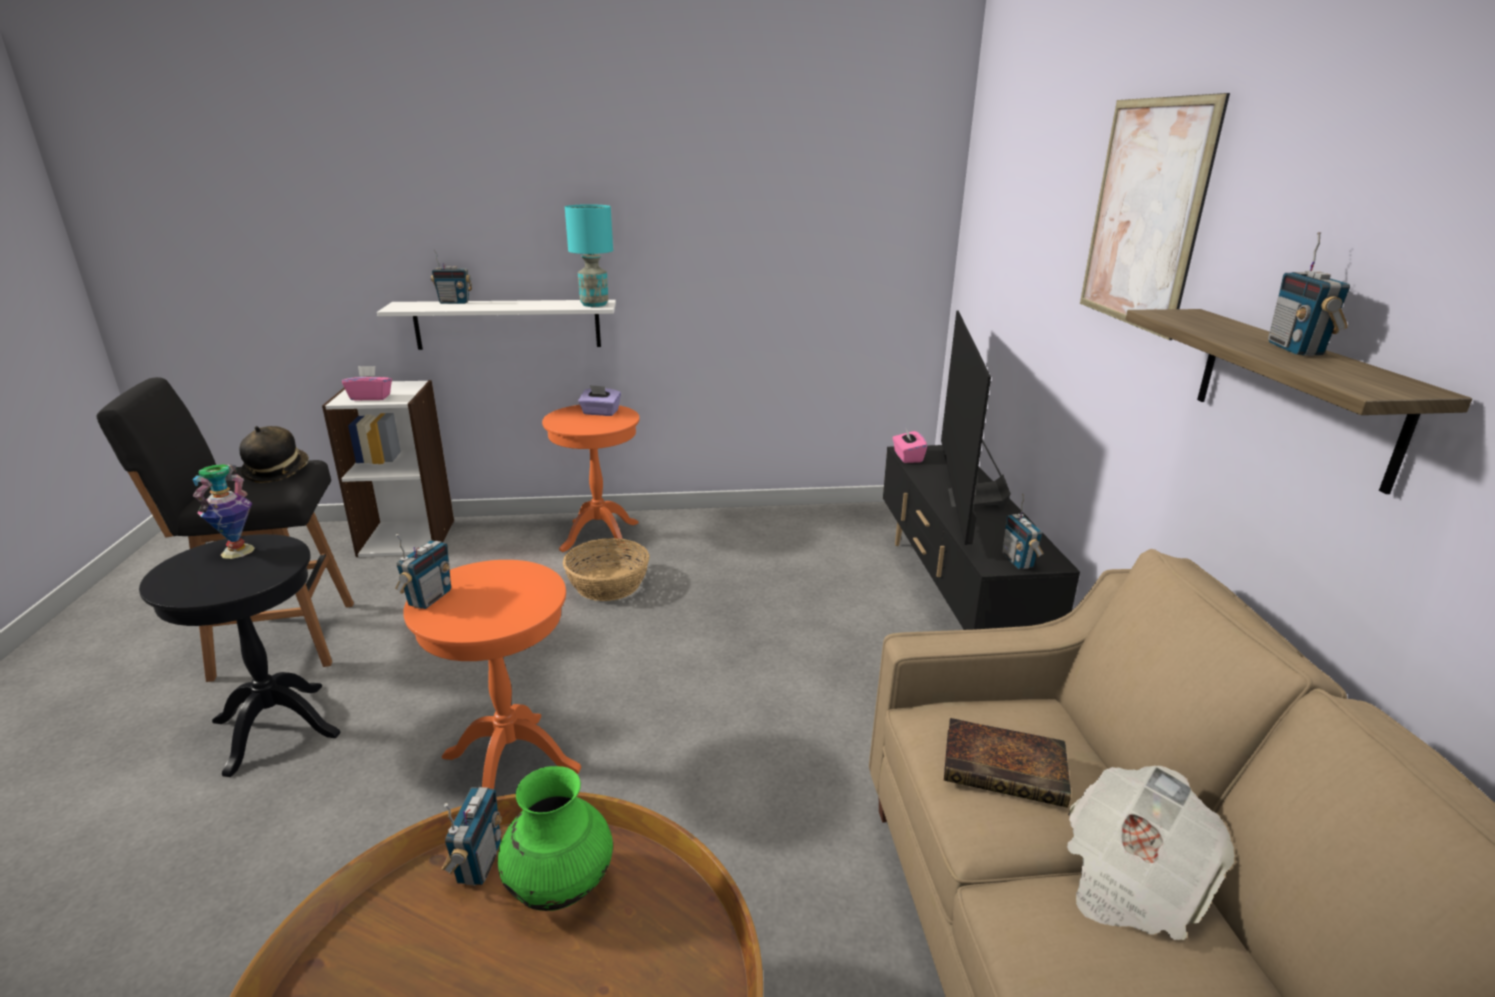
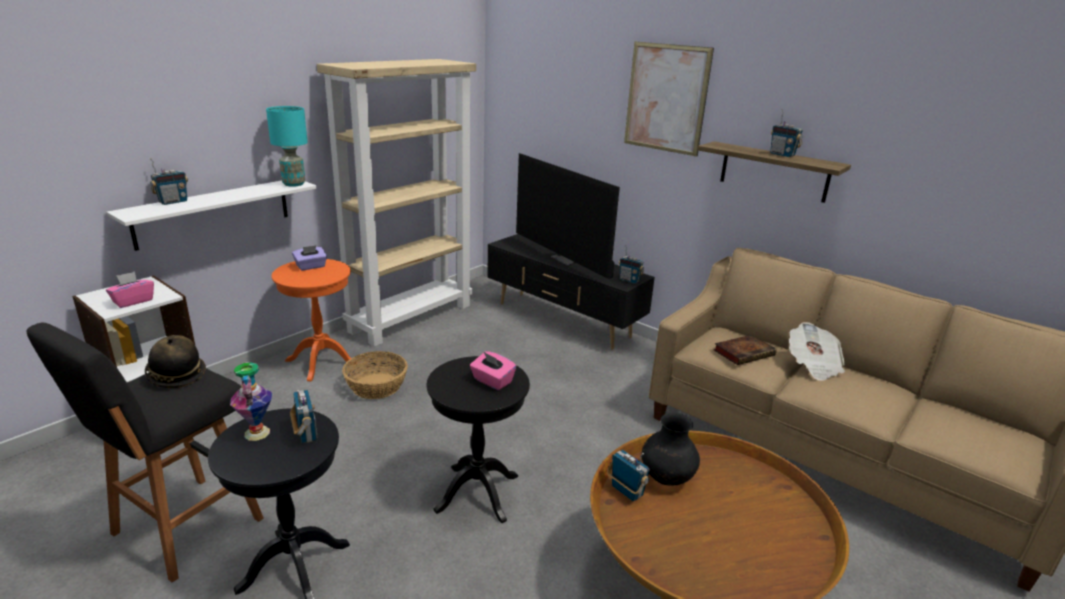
camera: 45 degrees left, 0 degrees up
(429, 598) = (451, 395): radio -> radio (306, 434)
(511, 763) = (477, 493): orange side table -> black side table
(560, 886) = (666, 477): green vase -> black vase
(759, 522) = (411, 317): none -> beige bookcase
(907, 457) = (507, 246): pink tissue box -> pink tissue box (492, 381)

